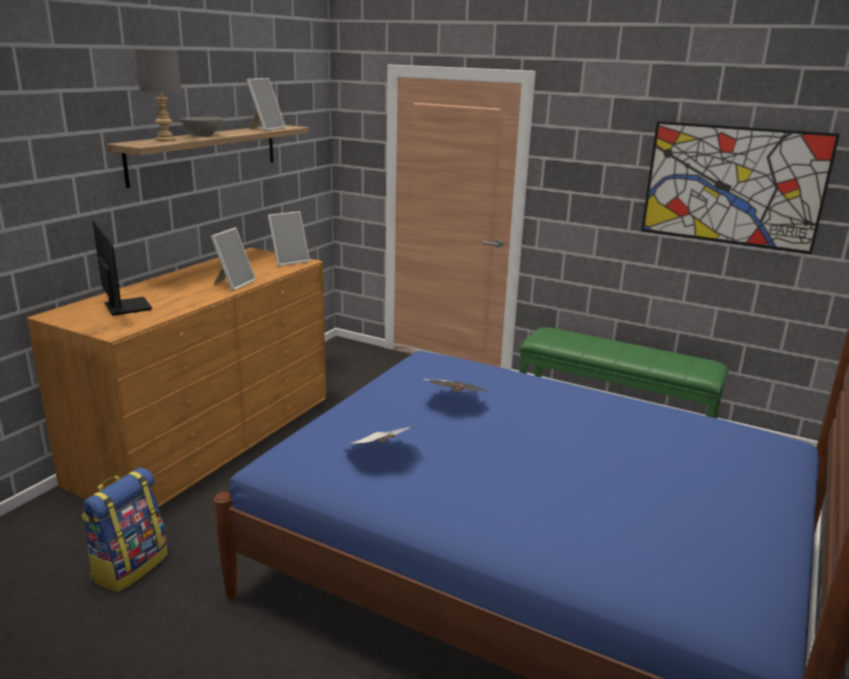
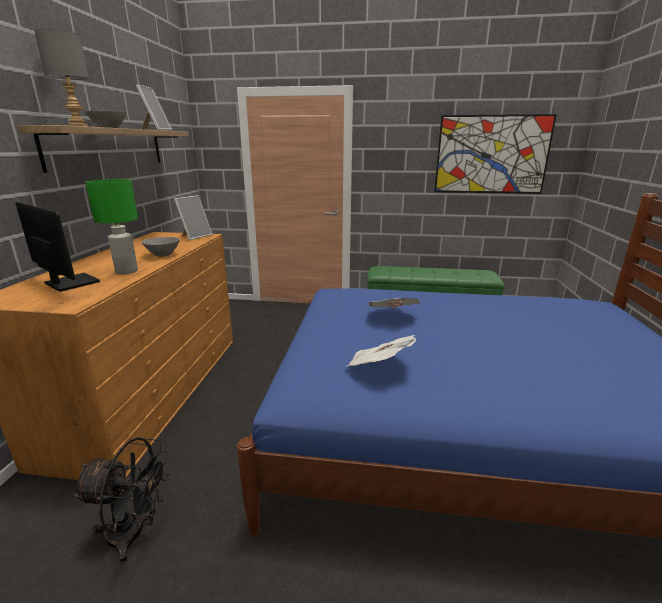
camera: 20 degrees left, 0 degrees up
(130, 566) = (135, 535): backpack -> black fan
(183, 300) = (126, 271): none -> green table lamp
(233, 284) = (162, 255): picture frame -> grey bowl

